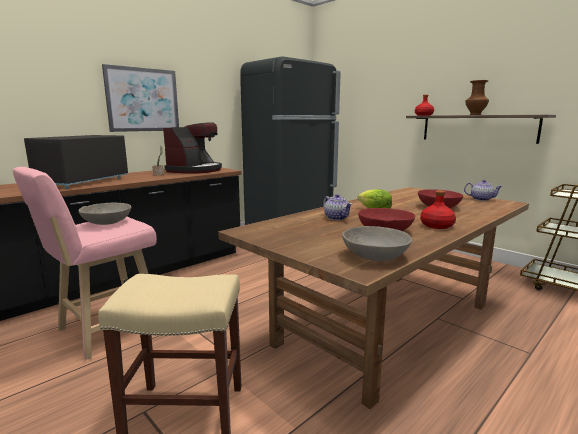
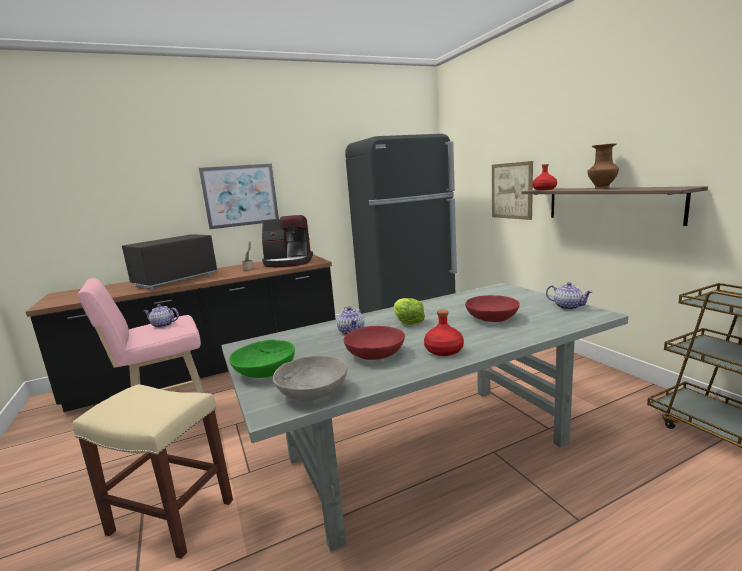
camera: 20 degrees right, 0 degrees up
(106, 222) = (162, 325): grey bowl -> teapot
(195, 170) = (288, 262): coffee machine -> coffee machine turned 45 degrees clockwise
(302, 246) = (265, 371): none -> green bowl
(386, 117) = (511, 191): none -> picture
(388, 323) = (429, 450): brown dining table -> grey dining table

